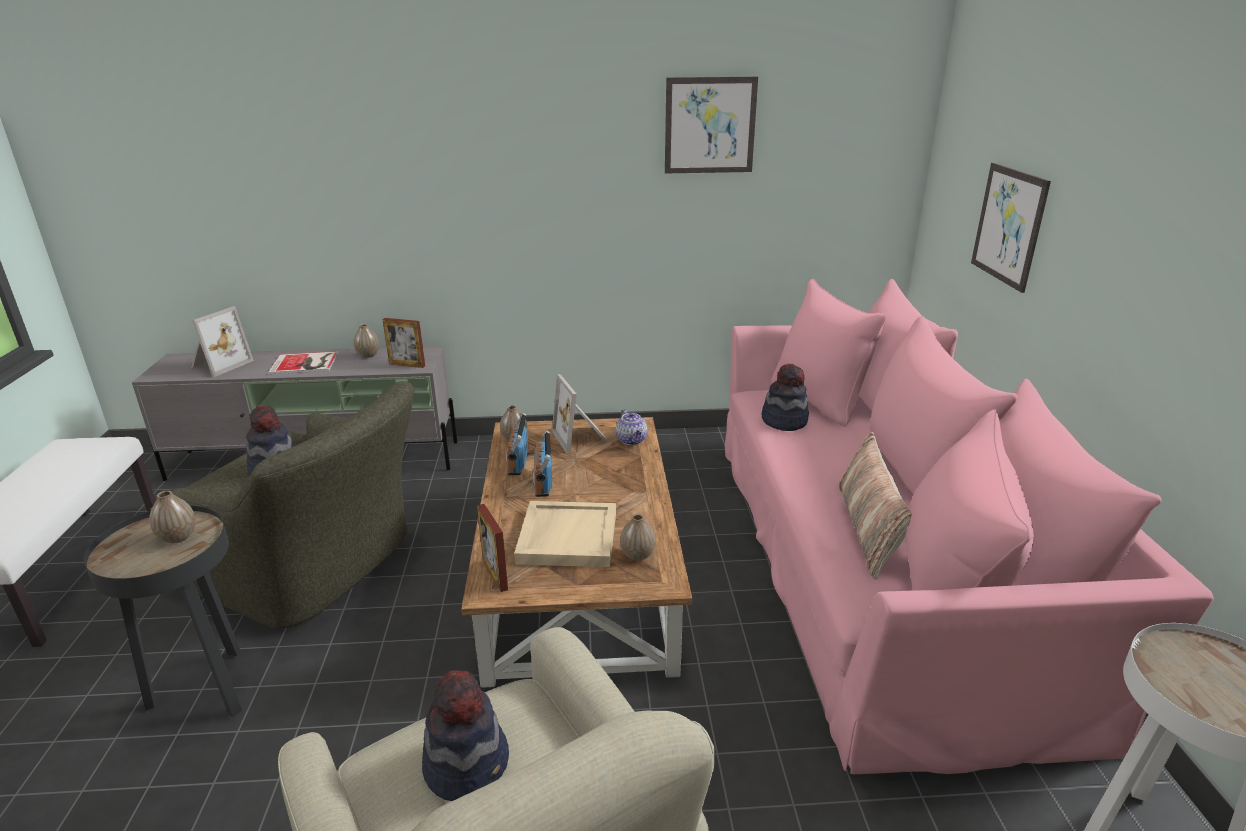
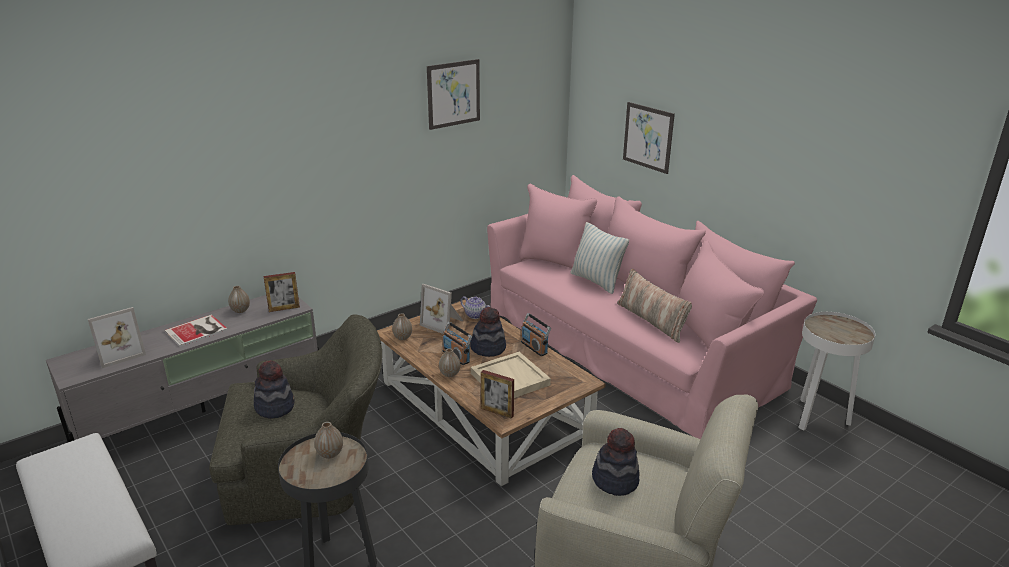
camera: 35 degrees left, 0 degrees up
(219, 364) = (119, 353): picture frame -> picture frame turned 60 degrees clockwise
(518, 463) = (425, 350): radio -> radio (534, 347)
(637, 555) = (556, 374): vase -> vase (449, 374)
(784, 421) = (552, 277): hat -> hat (488, 348)
(844, 444) = (596, 281): none -> pillow

